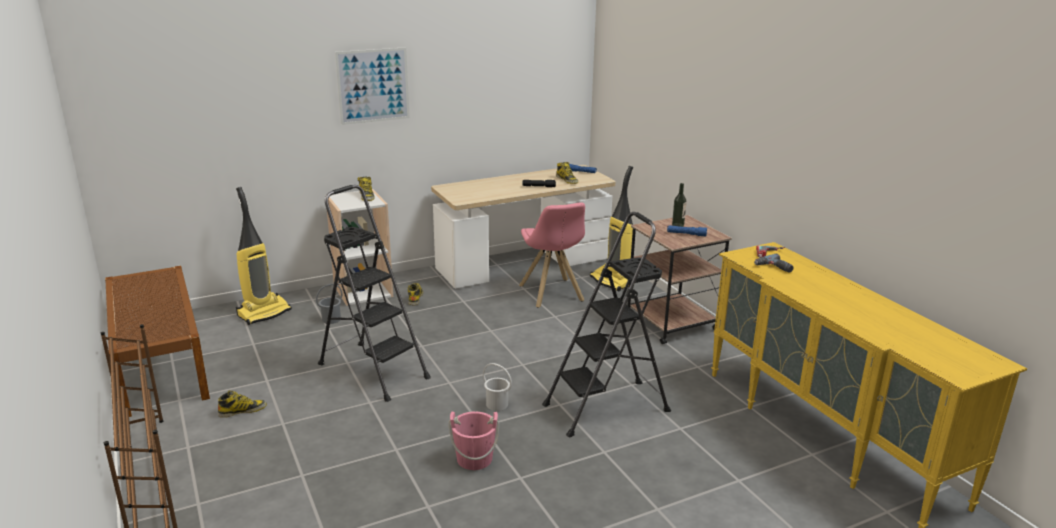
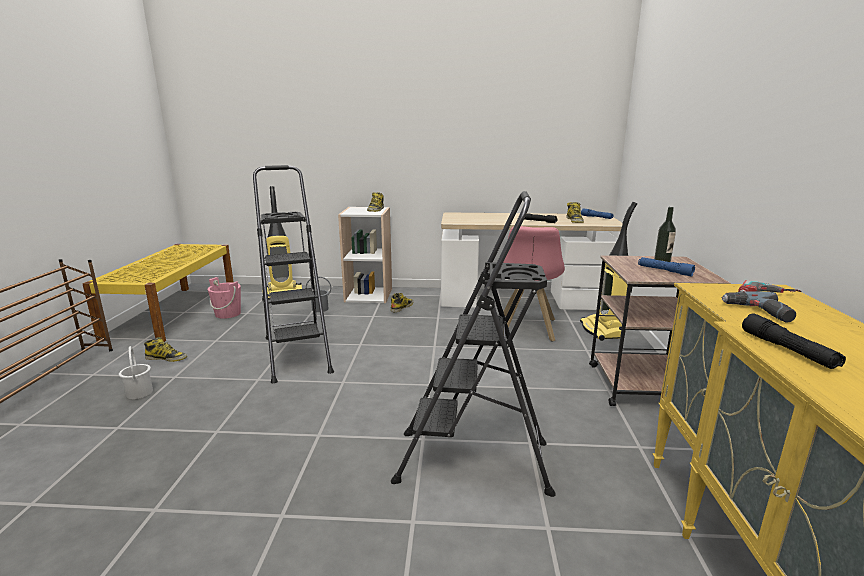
camera: 30 degrees right, 5 degrees down
(159, 364) = (174, 312): brown bench -> yellow bench
(373, 85) = (396, 113): picture -> none
(474, 459) = (266, 470): pink bucket -> pink bucket (228, 314)
(497, 404) = (359, 417): white bucket -> white bucket (139, 393)
(799, 290) = (787, 350): none -> black flashlight

